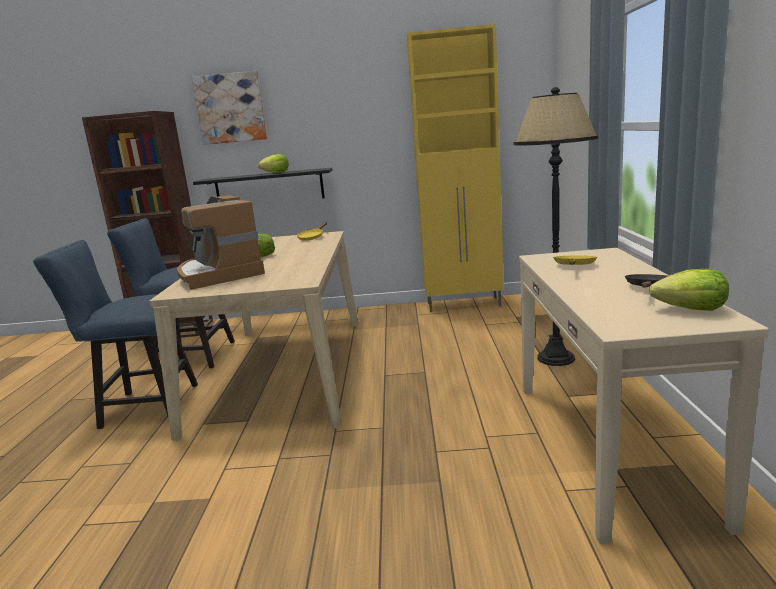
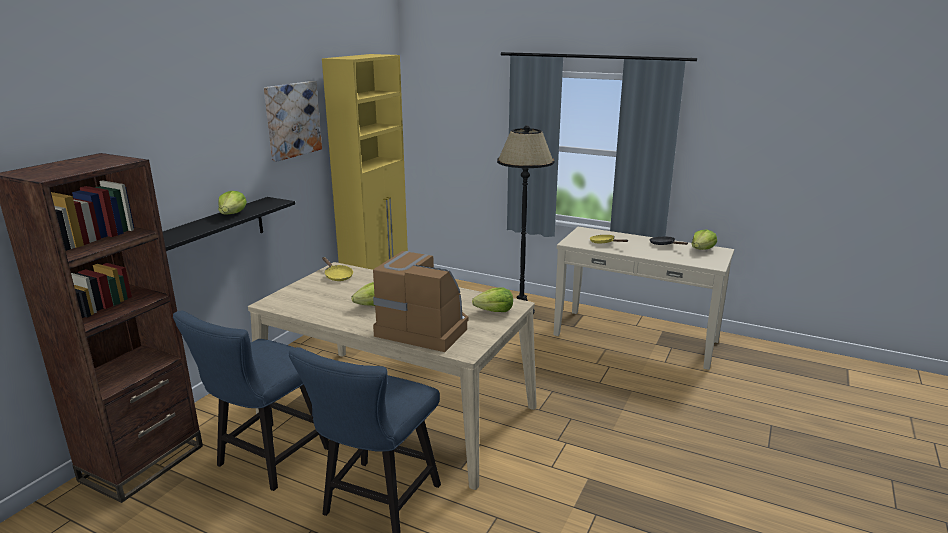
camera: 65 degrees left, 5 degrees up
(219, 274) = (423, 328): coffee machine -> coffee machine turned 150 degrees counterclockwise
(230, 108) = (165, 140): picture -> picture (292, 120)
(277, 281) = (494, 311): none -> lettuce

